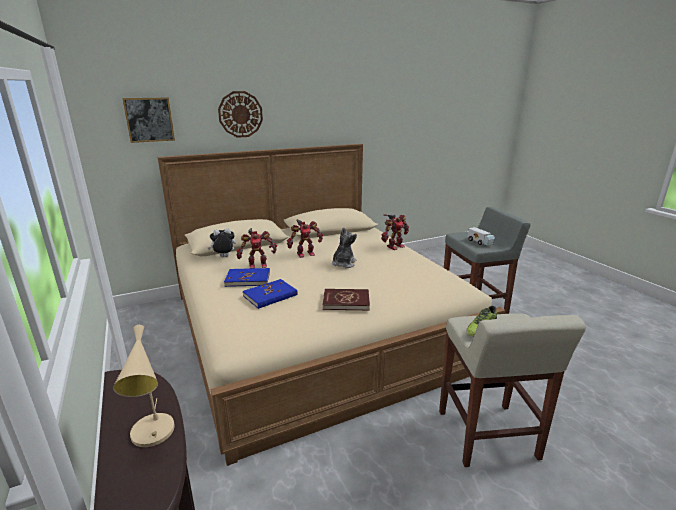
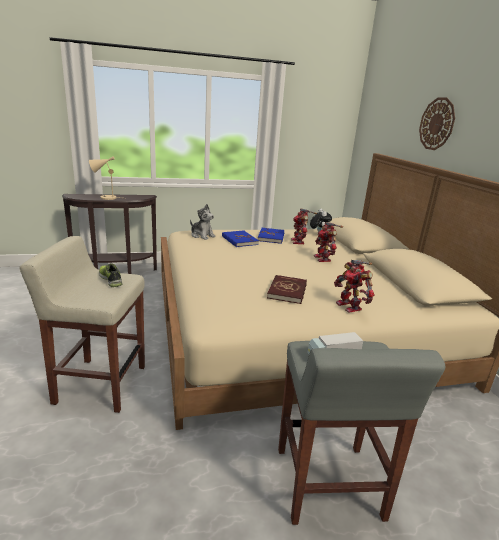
camera: 100 degrees right, 0 degrees up
(149, 119) = (385, 121): picture -> none
(343, 264) = (293, 269): plush toy -> plush toy (202, 235)
(346, 301) = (214, 259): red book -> red book (287, 291)

